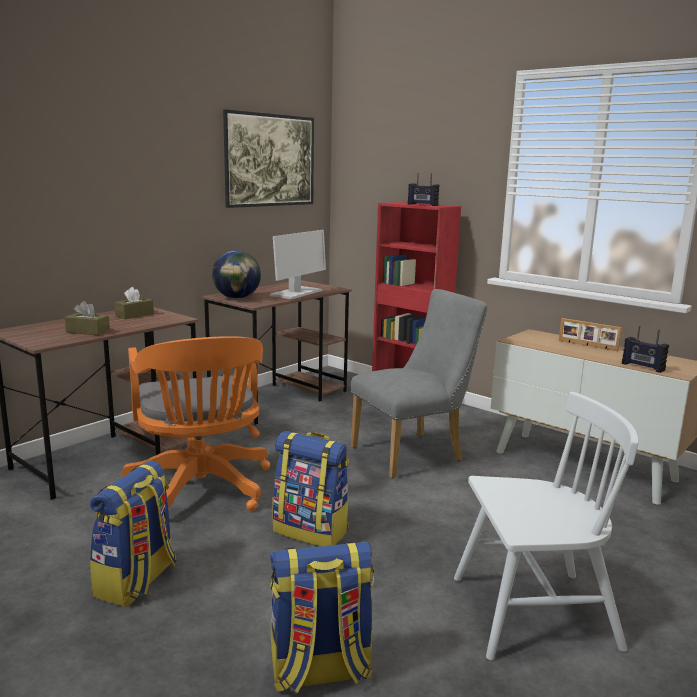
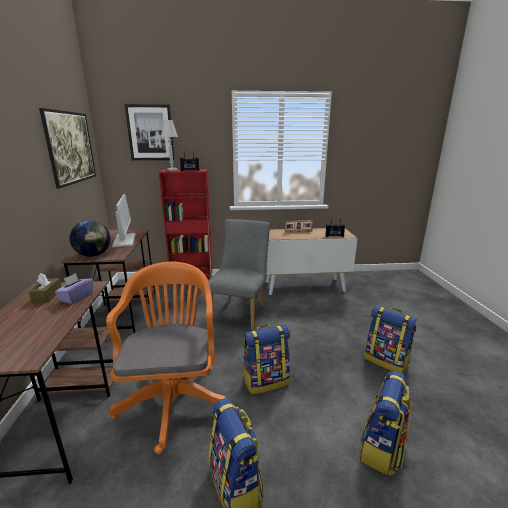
camera: 45 degrees left, 5 degrees up
(88, 331) = (44, 327): brown tissue box -> none
(148, 322) = (76, 297): none -> purple tissue box
(202, 490) = (173, 397): orange office chair -> orange office chair turned 120 degrees counterclockwise
(394, 145) = (150, 133): none -> picture
(405, 203) = (172, 170): none -> white table lamp
(533, 613) = (386, 360): white chair -> backpack

